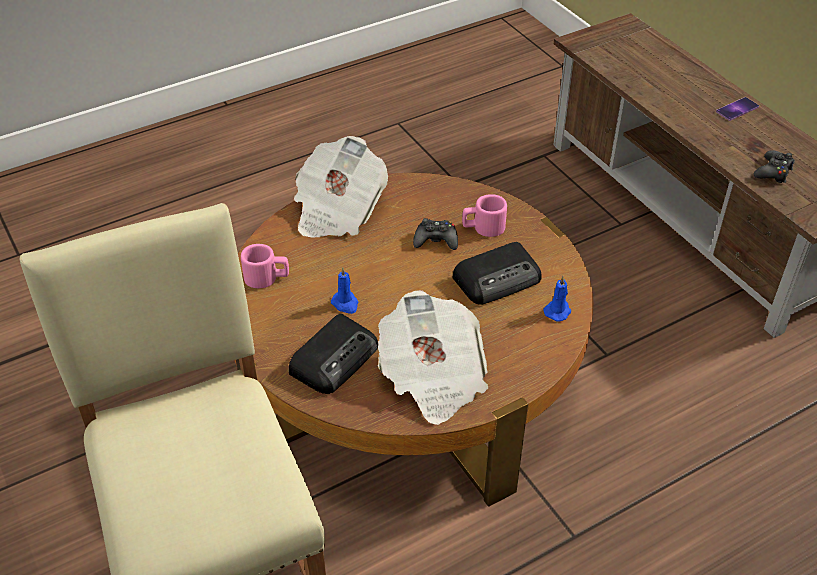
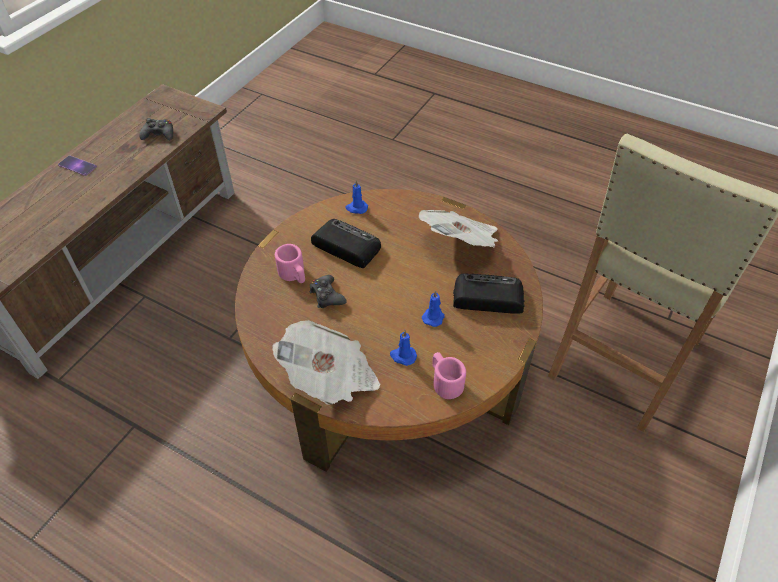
camera: 120 degrees left, 5 degrees up
(319, 262) = (403, 356): none -> blue candle

